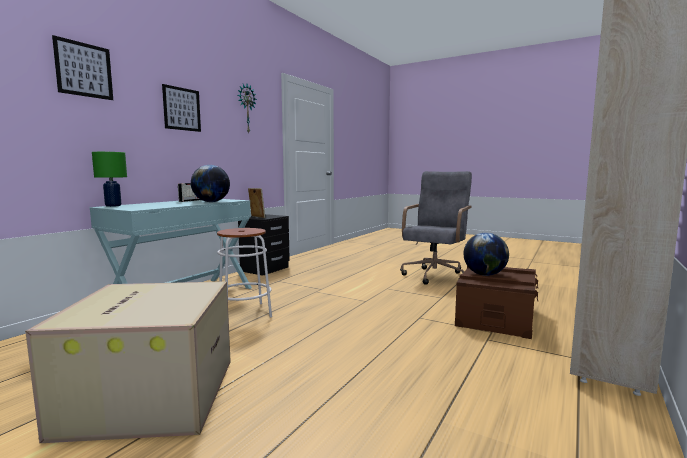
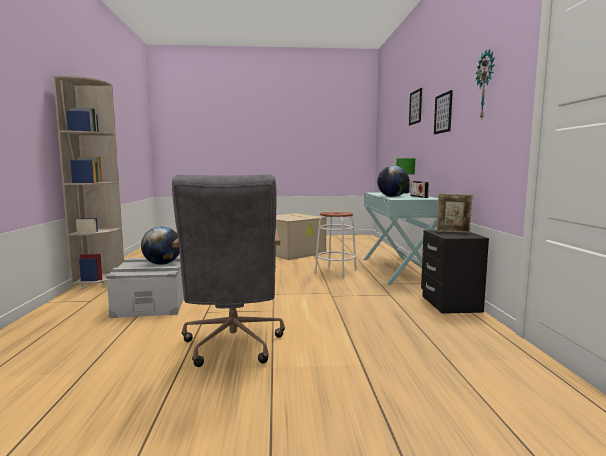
camera: 145 degrees right, 0 degrees up
(495, 317) = (152, 303): brown storage box -> grey storage box

